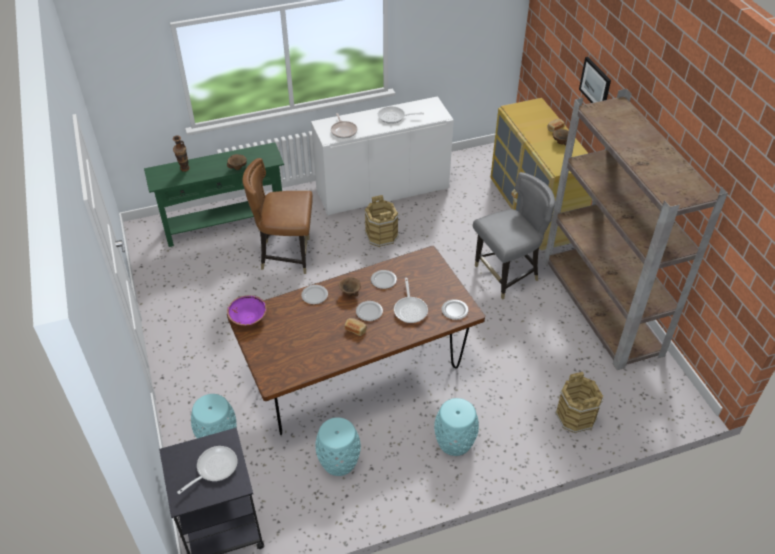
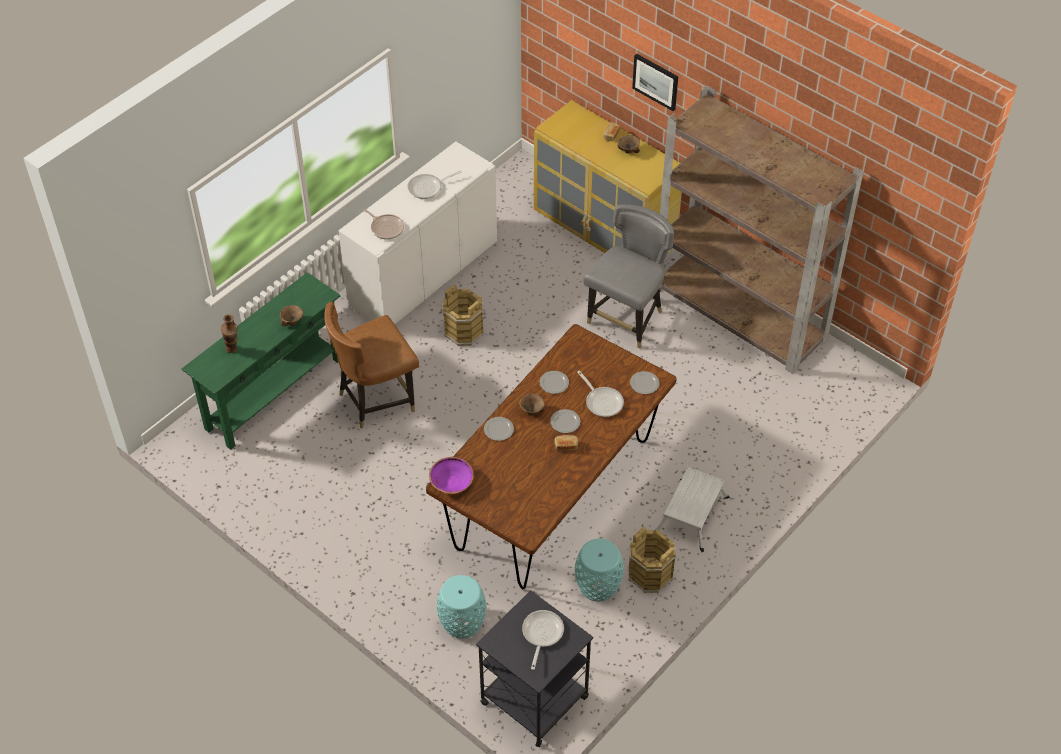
camera: 30 degrees left, 5 degrees up
(454, 442) = (691, 515): turquoise stool -> white step ladder
(575, 417) = (783, 438): brown bucket -> brown bucket (650, 574)

